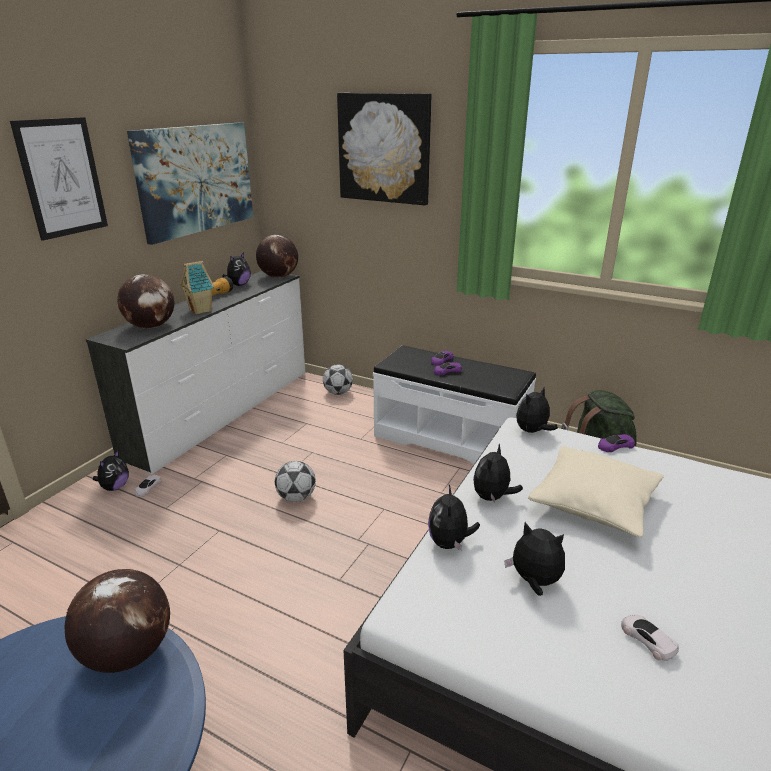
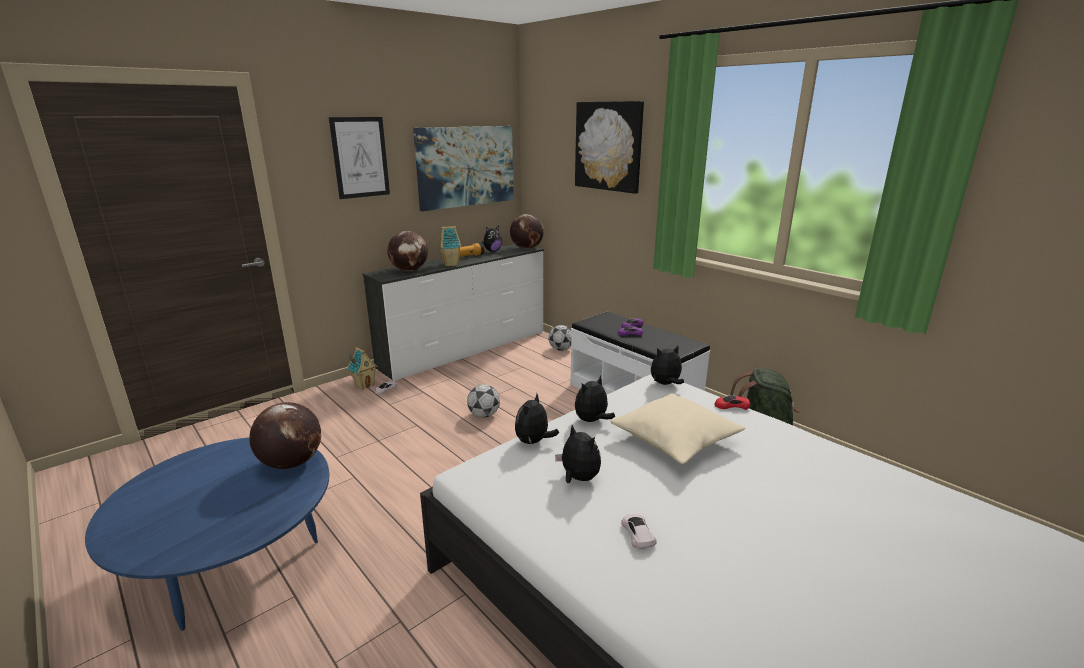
camera: 20 degrees right, 5 degrees down
(115, 487) = (364, 385): plush toy -> toy house
(615, 446) = (731, 406): purple toy car -> red toy car

